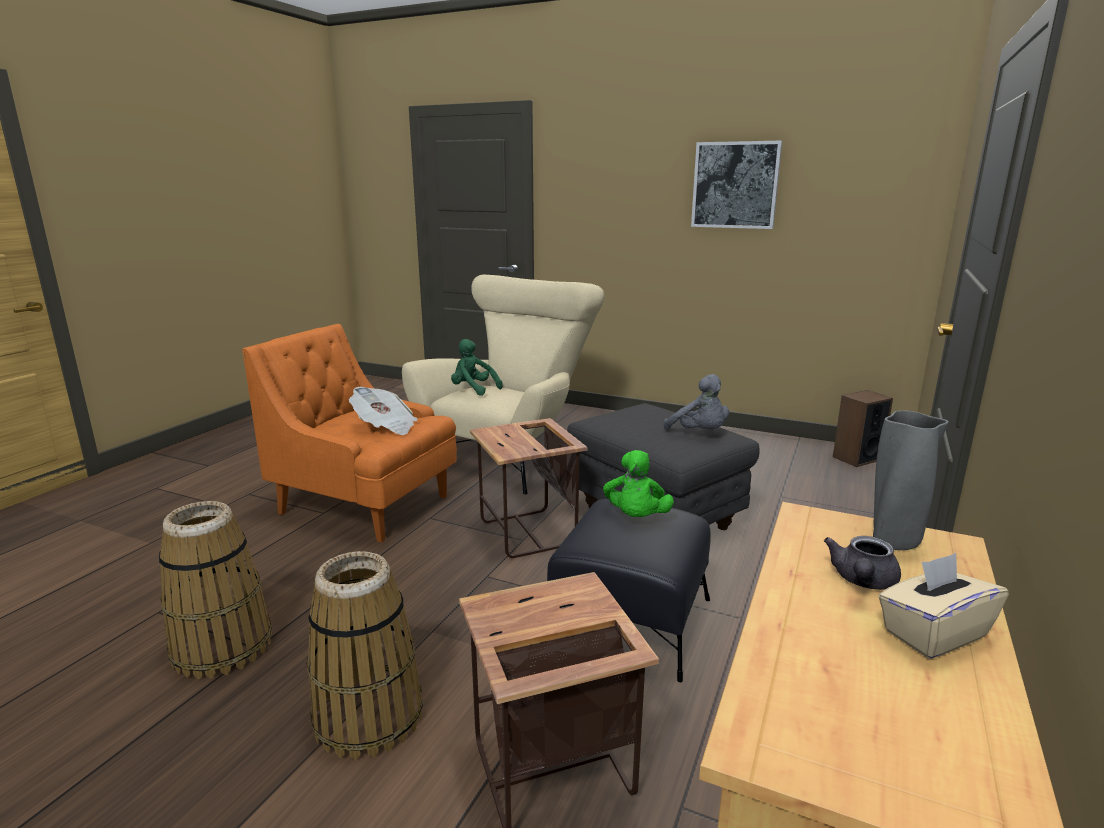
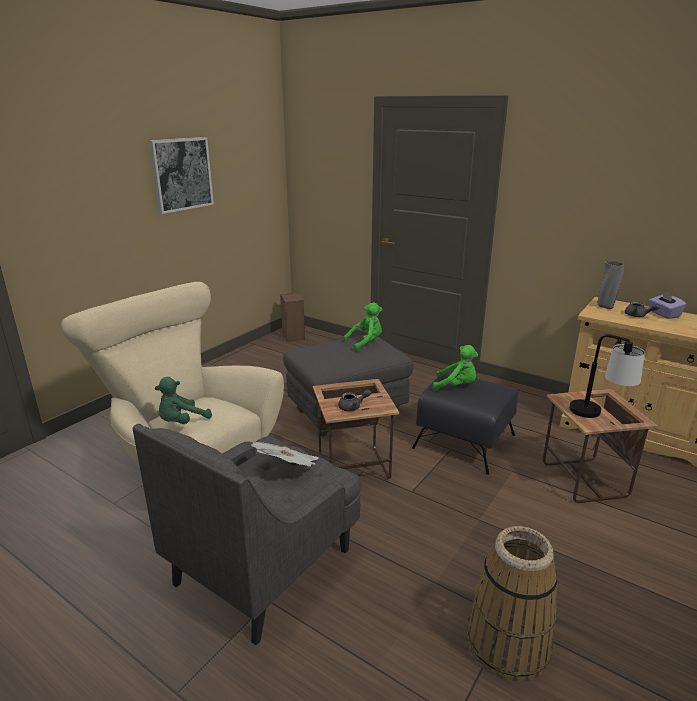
camera: 80 degrees left, 5 degrees up
(366, 505) = (265, 565): orange armchair -> grey armchair
(369, 717) = (566, 546): basket -> none
(502, 438) = (353, 407): none -> grey teapot
(519, 619) = (598, 416): none -> table lamp
(699, 433) = (365, 343): grey plush toy -> green plush toy
(933, 633) = (663, 314): beige tissue box -> purple tissue box

